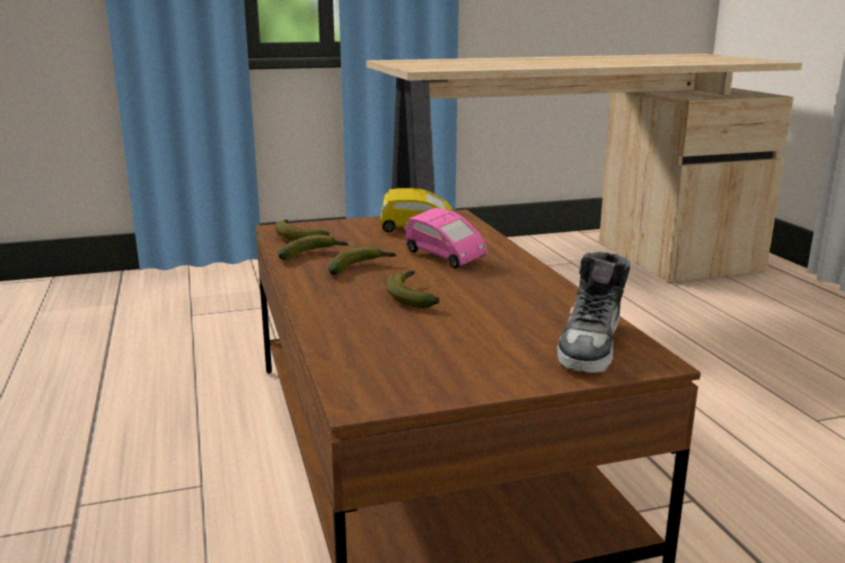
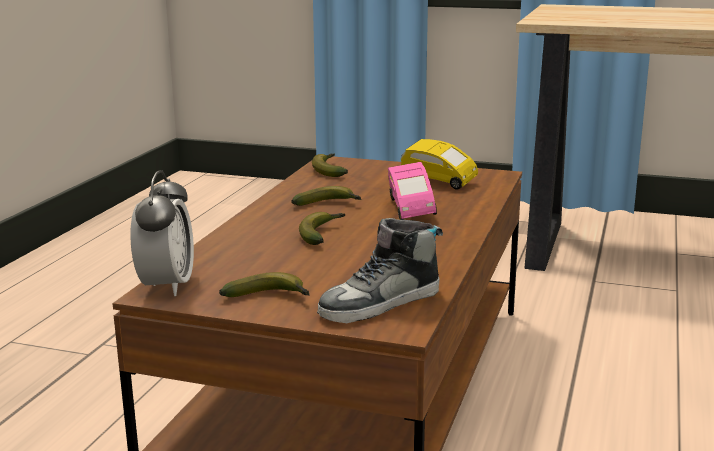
camera: 35 degrees right, 0 degrees up
(313, 255) = (314, 187): banana -> banana (270, 297)
(358, 389) = (167, 286): none -> alarm clock

